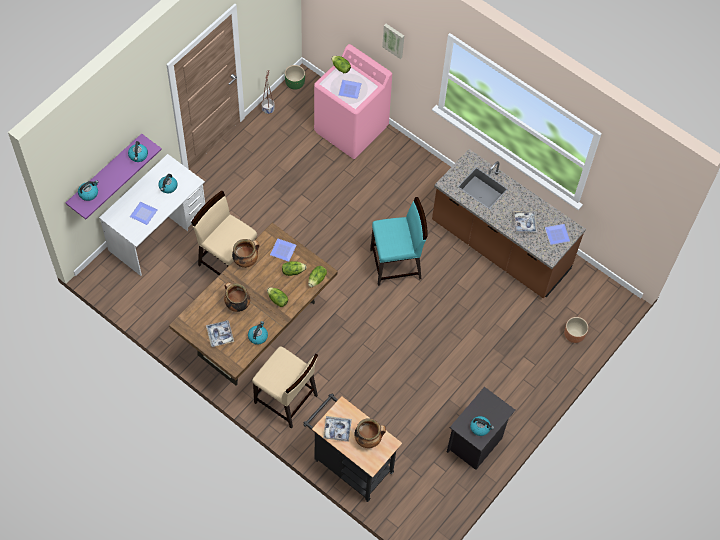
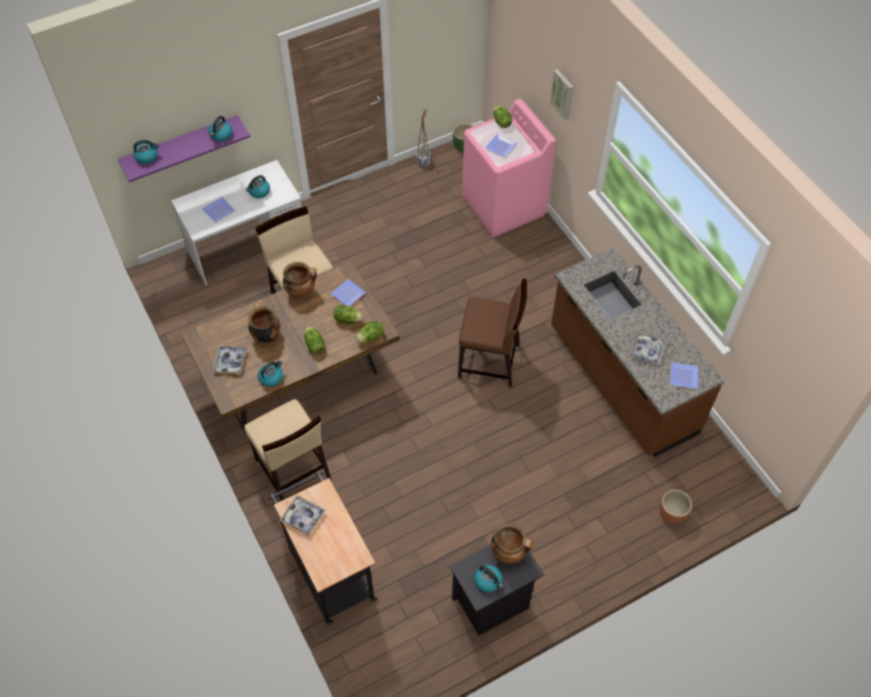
camera: 25 degrees right, 5 degrees down
(368, 439) = (335, 542): cooking pot -> cooking pot (509, 553)
(396, 264) = (489, 362): turquoise chair -> brown chair

